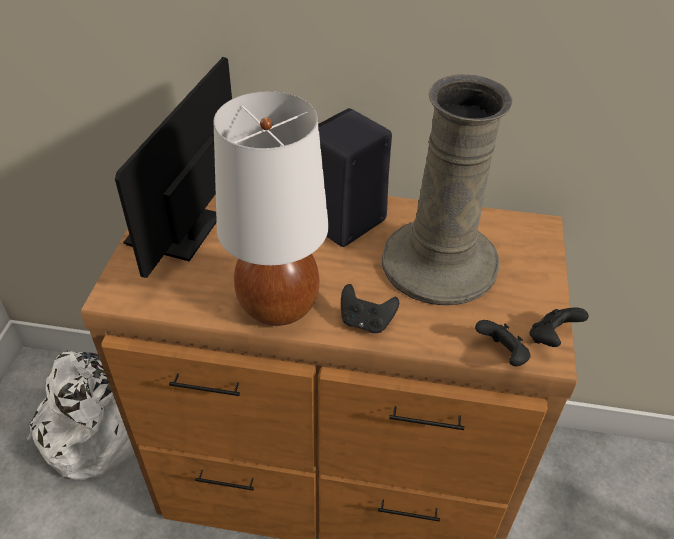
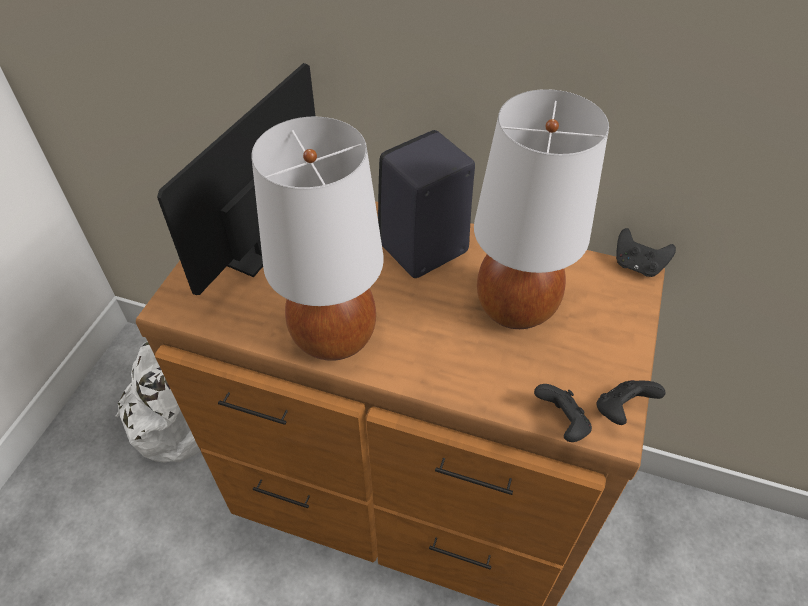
camera: 10 degrees right, 5 degrees up
(366, 322) = (422, 366): black game controller -> black game controller (637, 266)
(438, 262) = (514, 307): beige vase -> white table lamp

